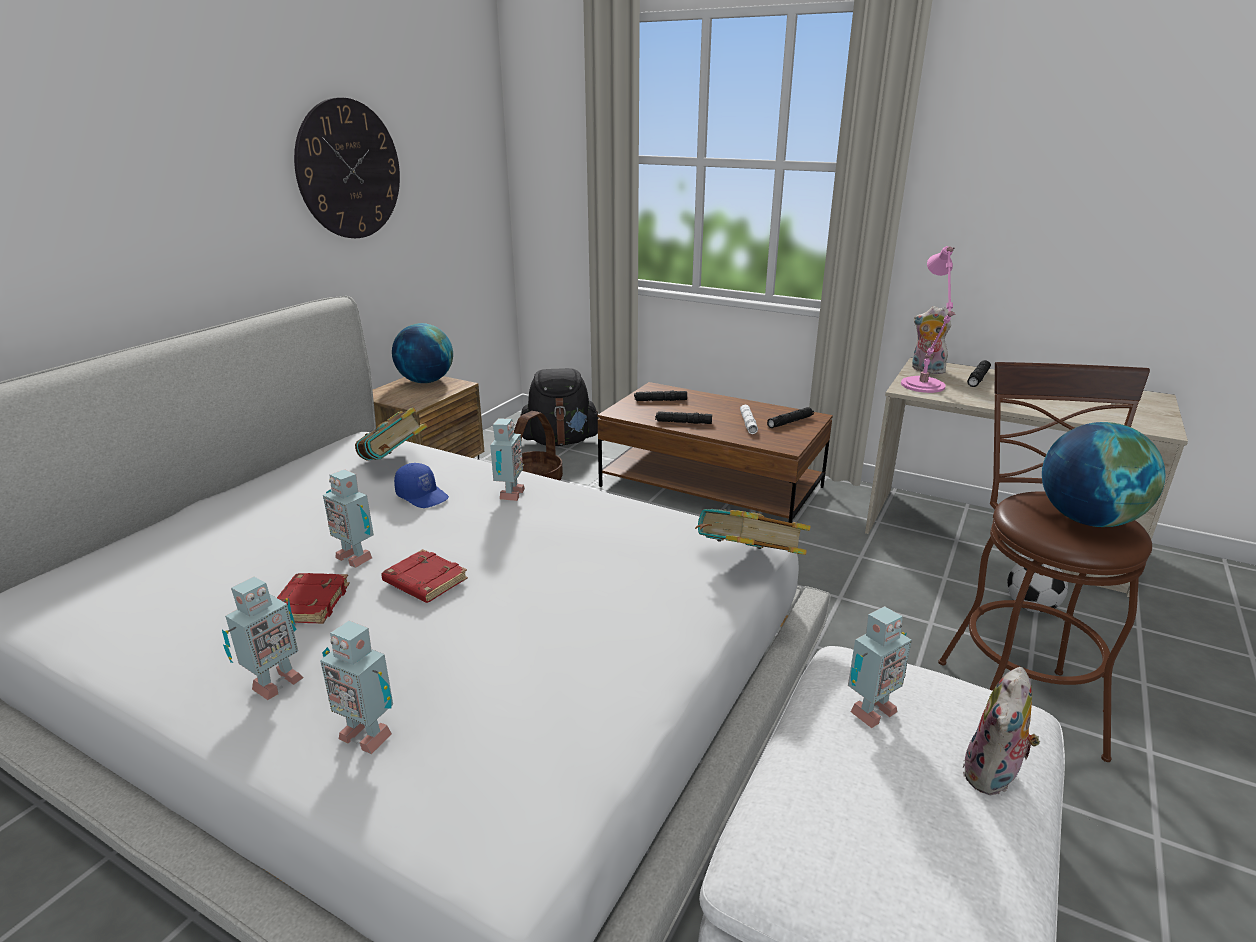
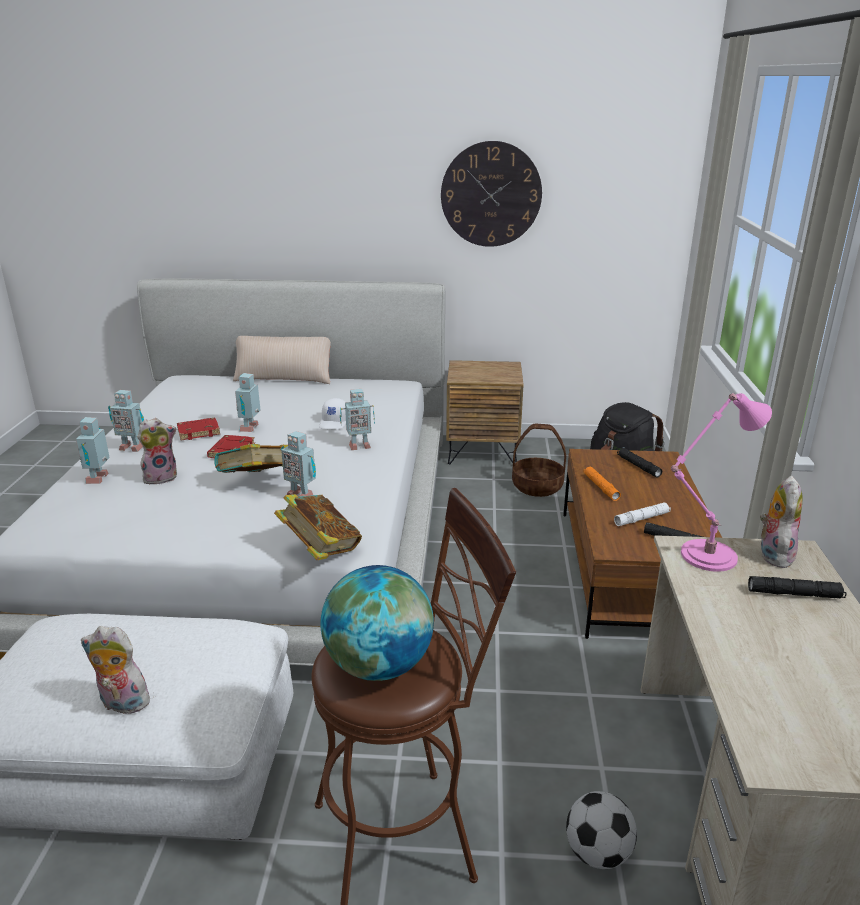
camera: 65 degrees right, 0 degrees up
(204, 505) = (284, 378): none -> beige pillow
(394, 462) = (373, 401): book -> book (256, 482)
(423, 496) = (334, 422): blue cap -> white cap
(426, 381) = (503, 369): globe -> none
(448, 656) = (161, 477): none -> plush toy
(683, 422) = (601, 487): black flashlight -> orange flashlight
(869, 711) = (178, 640): toy robot -> toy robot (300, 495)

